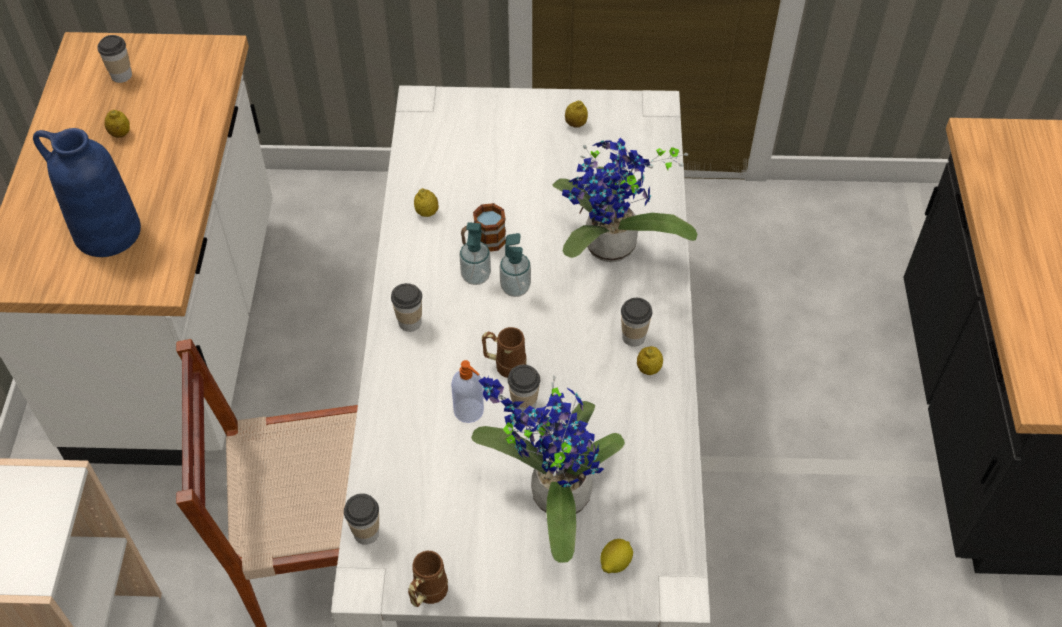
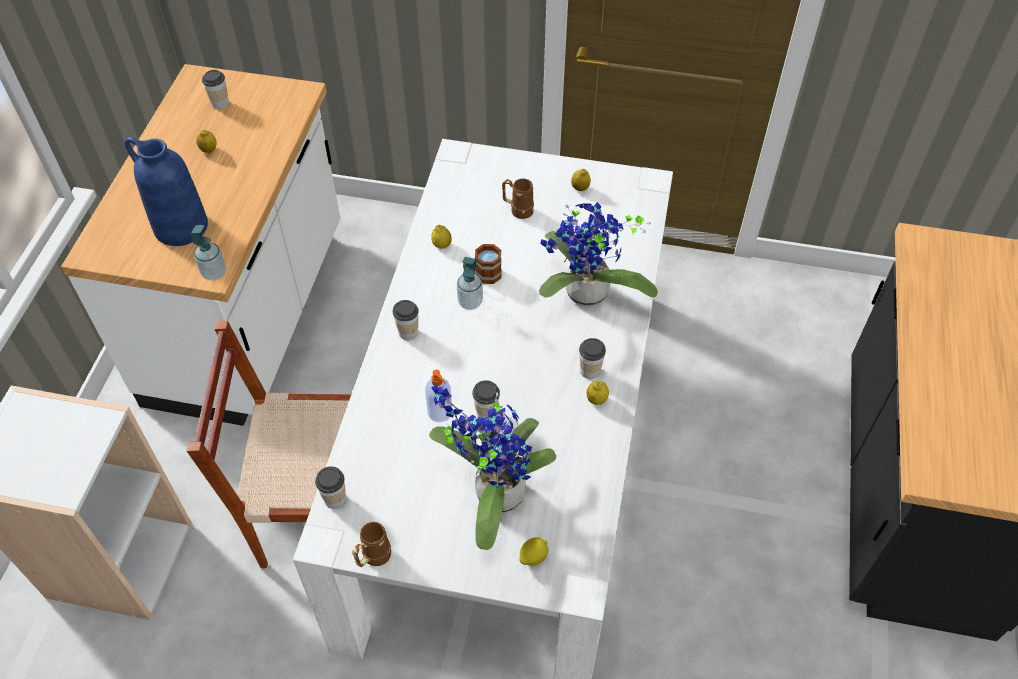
camera: 10 degrees right, 0 degrees up
(504, 365) = (477, 379): brown mug -> brown mug (517, 210)
(515, 287) = (500, 316): soap dispenser -> soap dispenser (214, 273)

